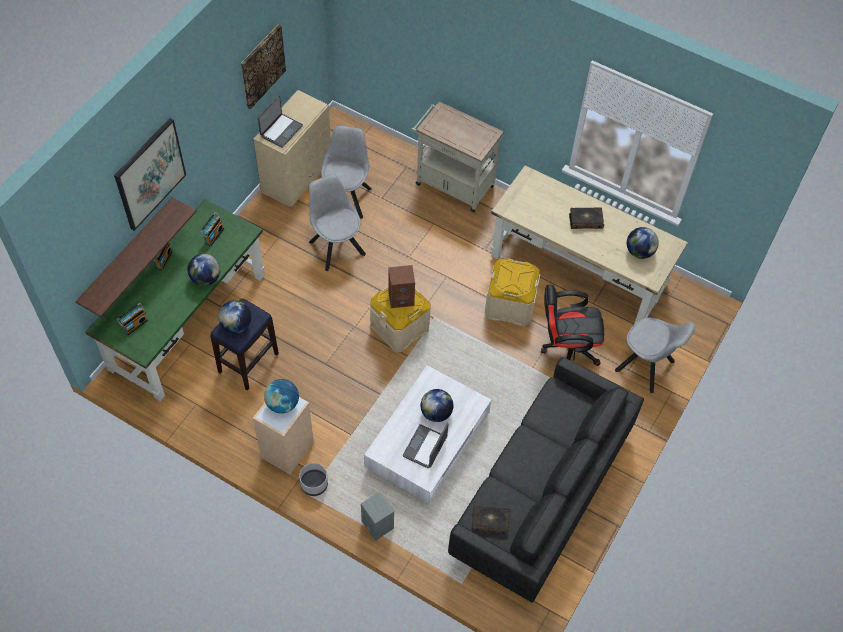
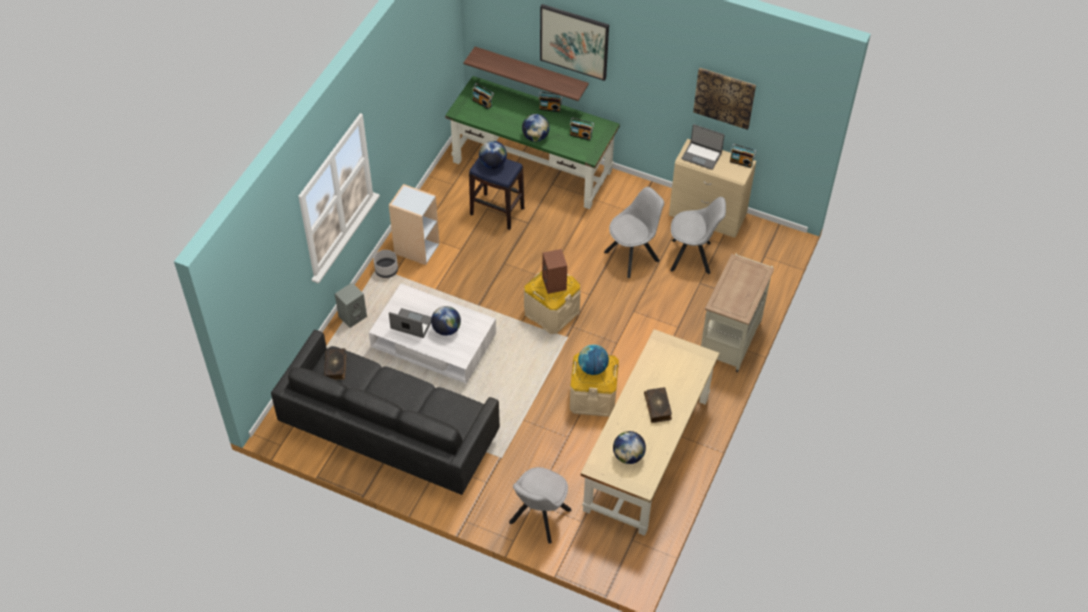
camera: 85 degrees right, 5 degrees down
(282, 404) = (417, 200): globe -> globe (593, 368)
(296, 101) = (741, 162): none -> radio
(565, 350) = (548, 446): black office chair -> none

